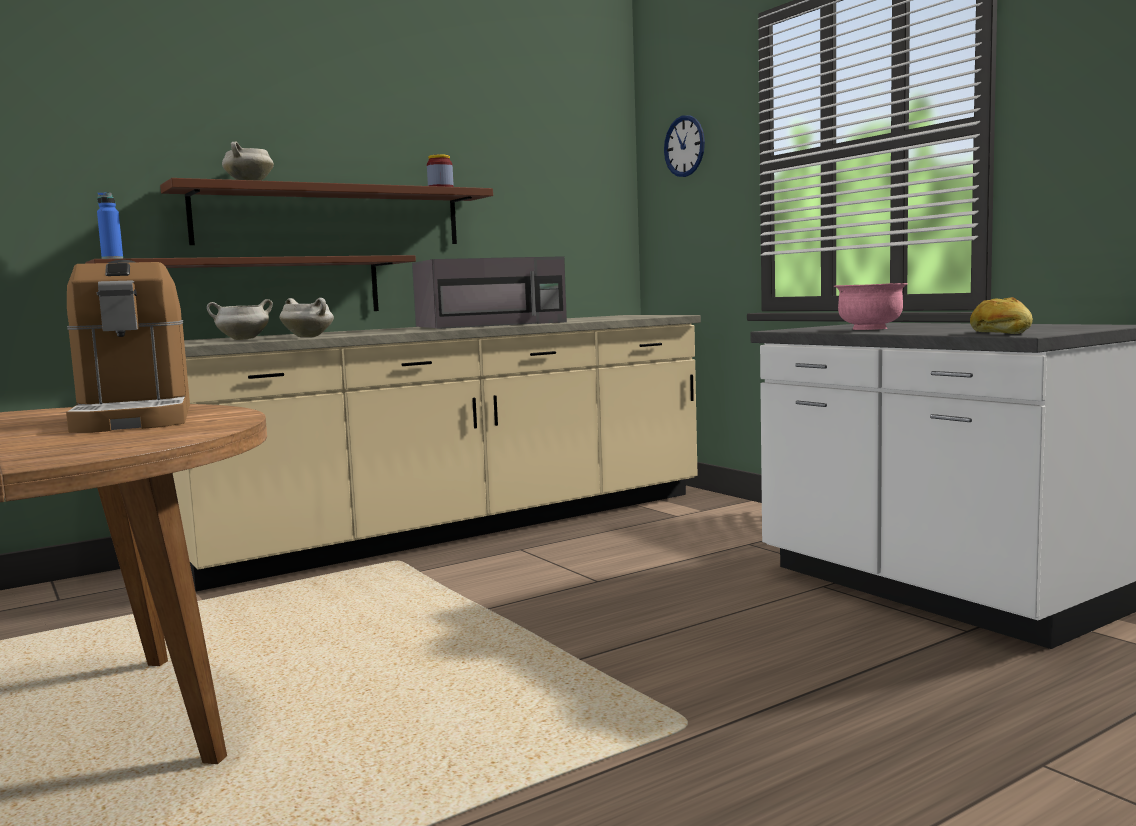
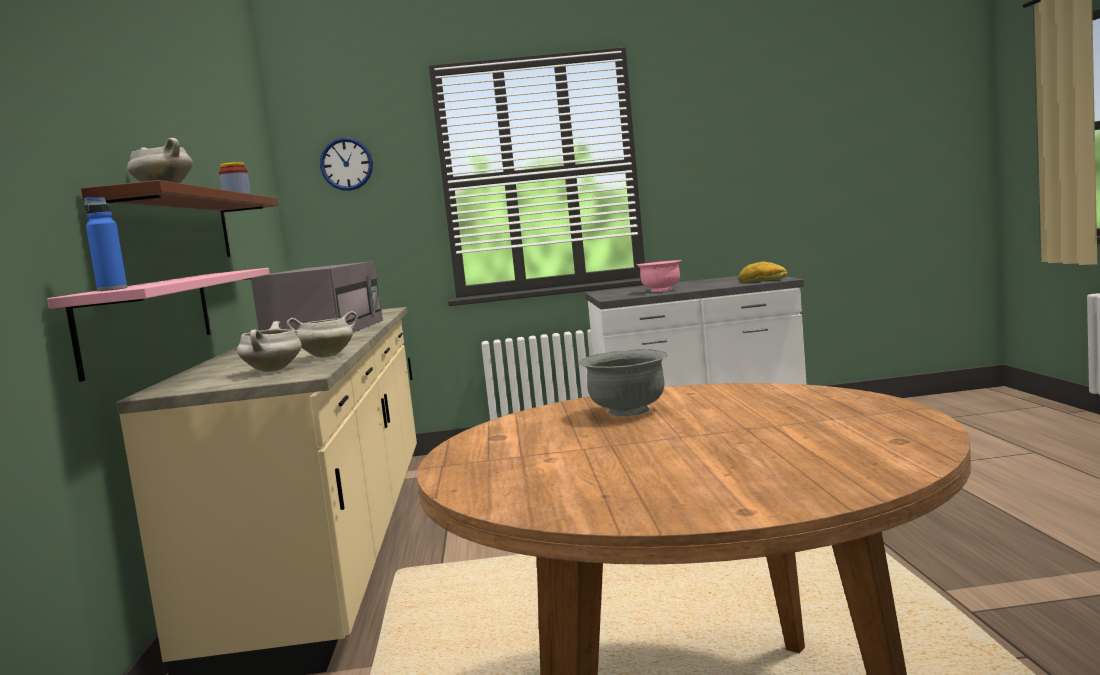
camera: 60 degrees left, 0 degrees up
(135, 418) = (628, 411): coffee machine -> grey bowl
(255, 288) = (150, 318): brown shelf -> pink shelf

